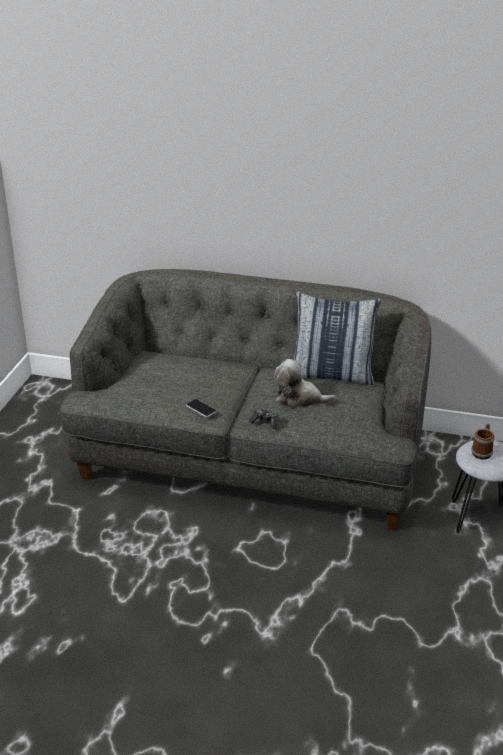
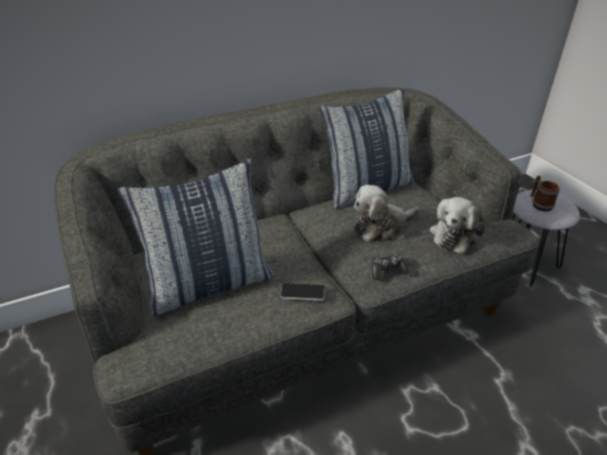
camera: 40 degrees left, 5 degrees up
(157, 381) = (209, 285): none -> pillow
(343, 425) = (454, 234): none -> plush toy

